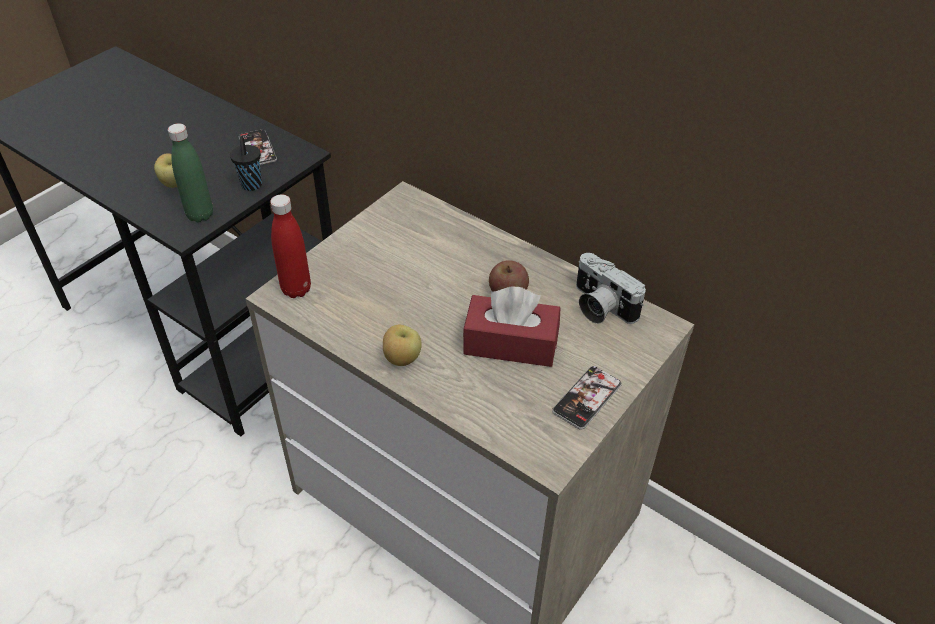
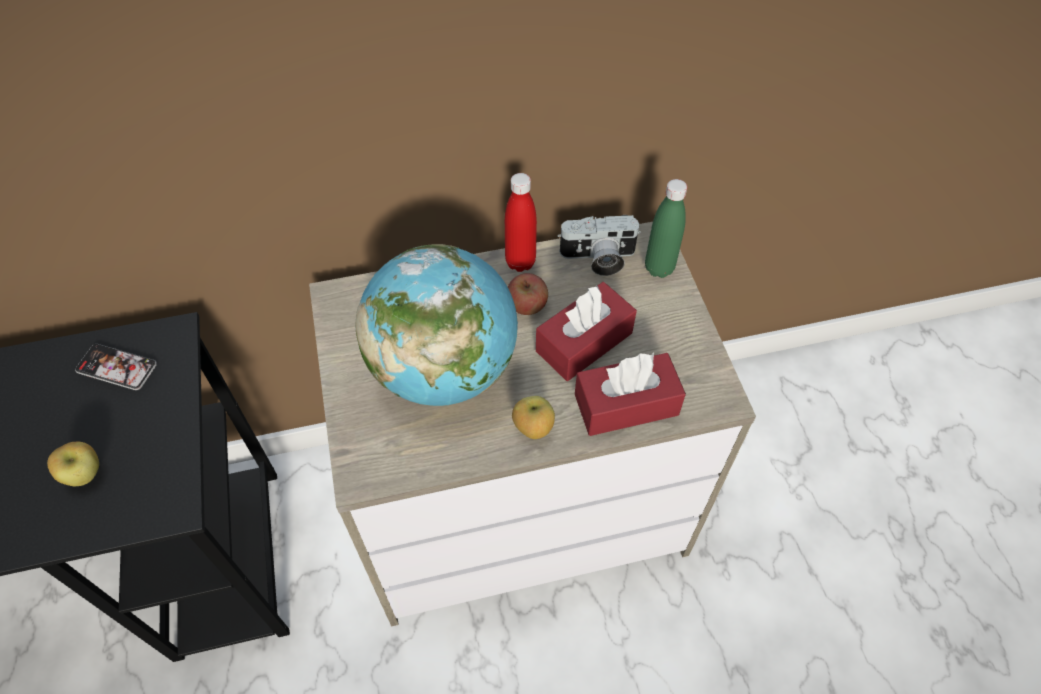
camera: 50 degrees left, 10 degrees up
(200, 215) = (163, 479): green bottle -> green bottle (659, 268)
(251, 186) = (170, 407): black cup -> none
(296, 289) = (368, 456): red bottle -> red bottle (520, 262)
(403, 283) = (444, 369): none -> globe
(479, 401) = (626, 404): none -> red tissue box
(587, 398) = (681, 333): phone -> none

